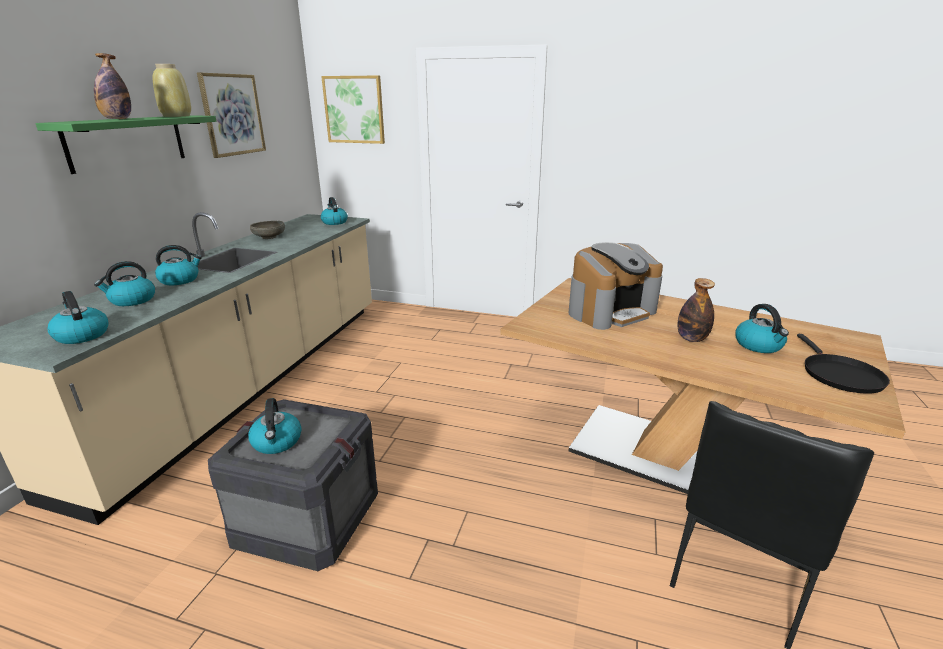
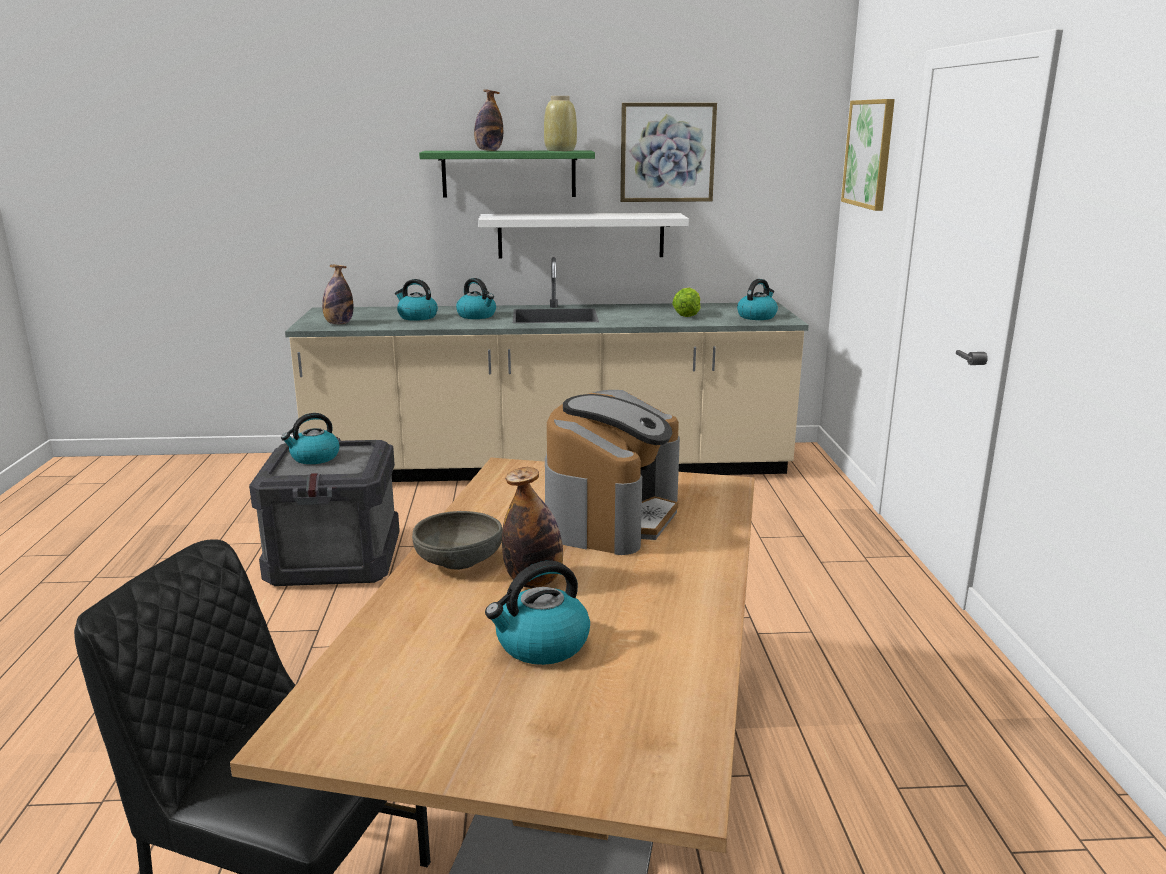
camera: 70 degrees right, 5 degrees down
(81, 335) = (339, 324): kettle -> bottle
(195, 191) = (581, 235): none -> white shelf
(269, 237) = (649, 310): grey bowl -> grey bowl (458, 561)
(301, 232) = (687, 315): none -> lettuce
(610, 311) = (611, 516): coffee machine -> coffee machine turned 105 degrees counterclockwise
(838, 375) = (439, 722): black frying pan -> none

